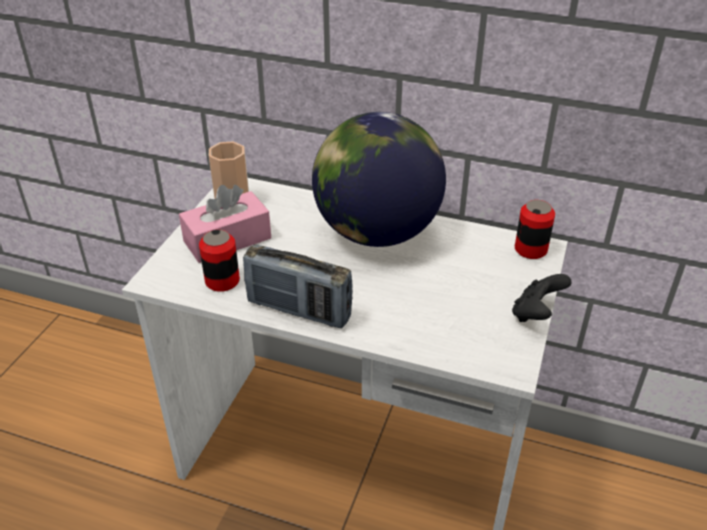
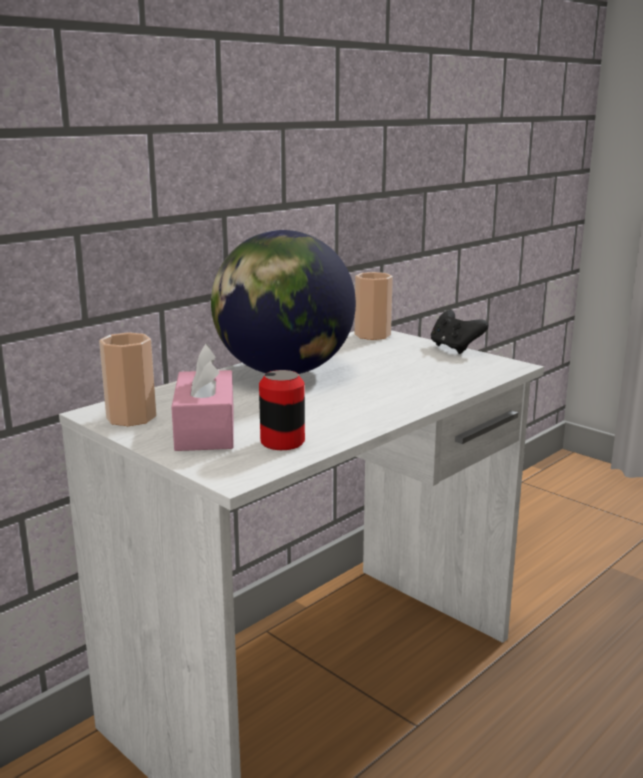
camera: 65 degrees left, 20 degrees down
(299, 310) = (372, 417): radio -> none
(530, 249) = (372, 335): can -> cup

